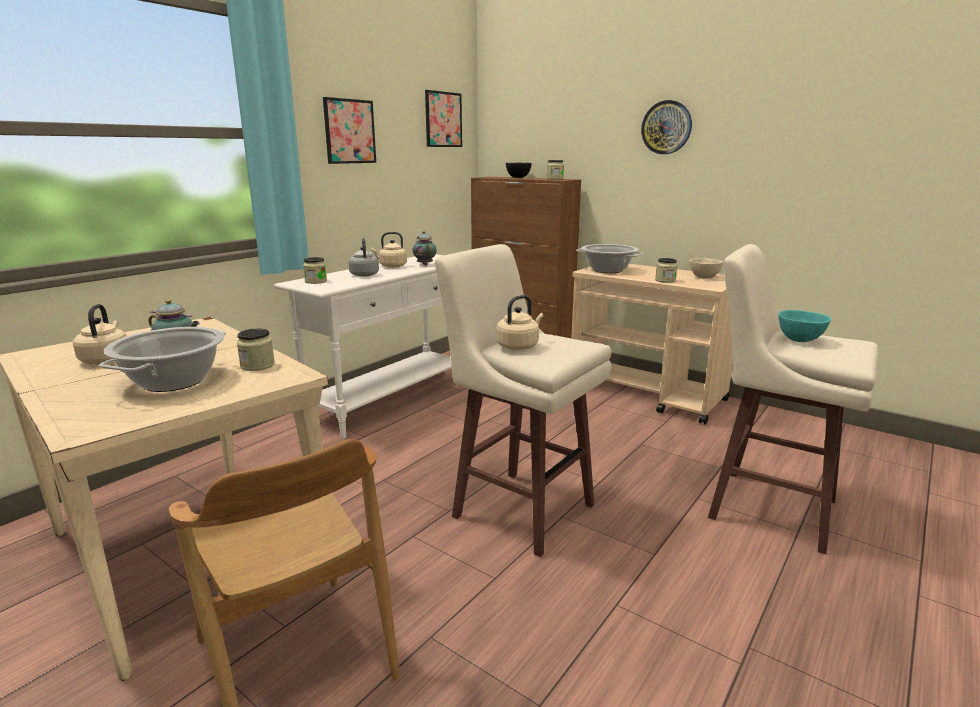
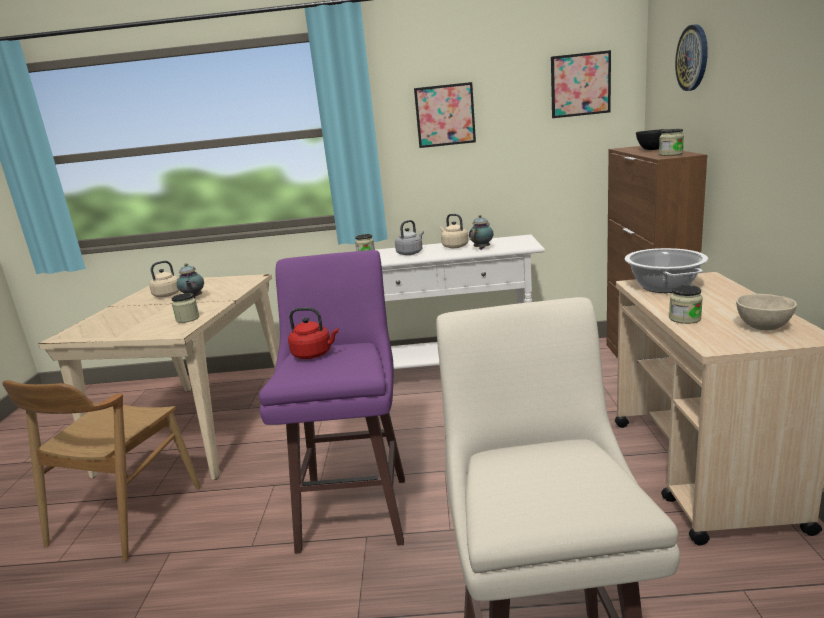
camera: 55 degrees right, 0 degrees up
(173, 381) = (145, 318): cooking pot -> none
(519, 346) = (314, 354): beige kettle -> red kettle
(520, 509) = (356, 510): beige stool -> purple stool
(666, 127) = (786, 80): wall clock -> wall clock (693, 58)
(800, 340) = (546, 461): turquoise bowl -> none

